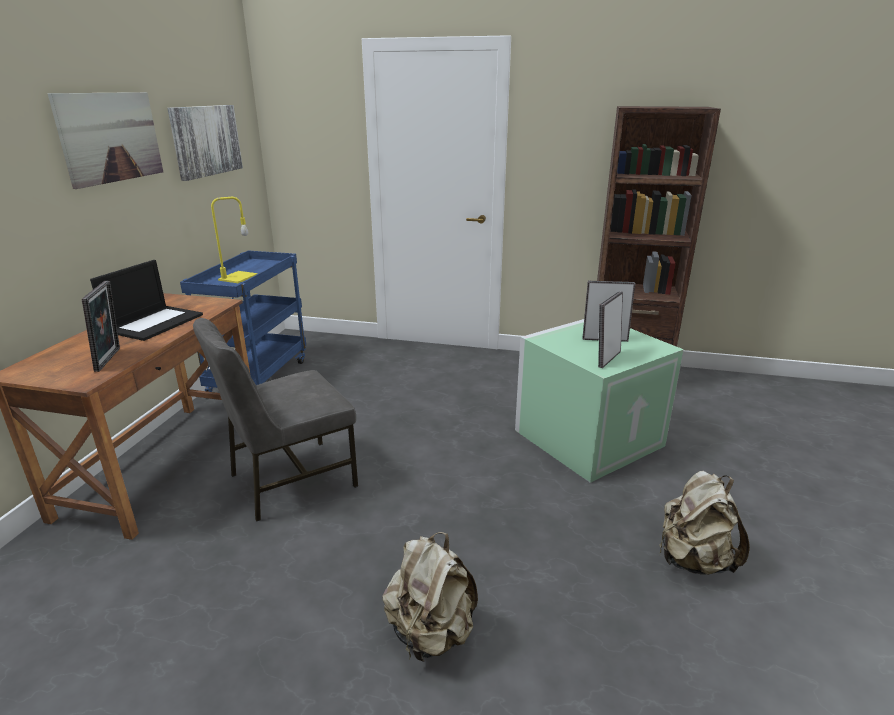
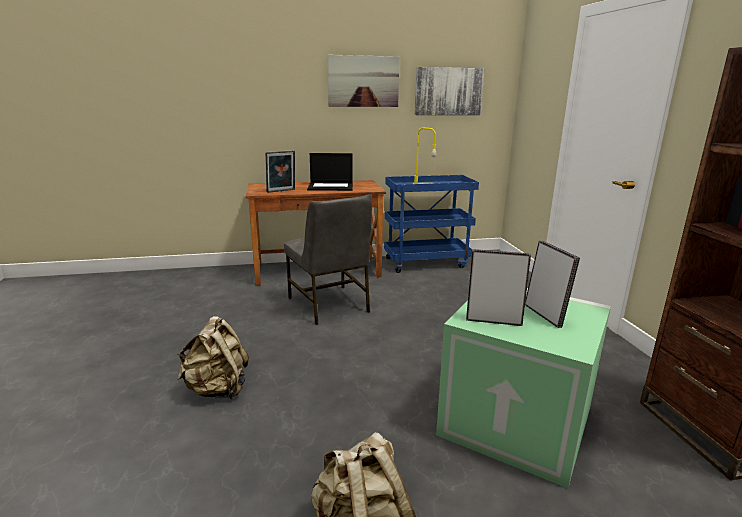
camera: 65 degrees right, 5 degrees down
(290, 480) = (329, 305): grey chair -> grey chair turned 150 degrees counterclockwise

